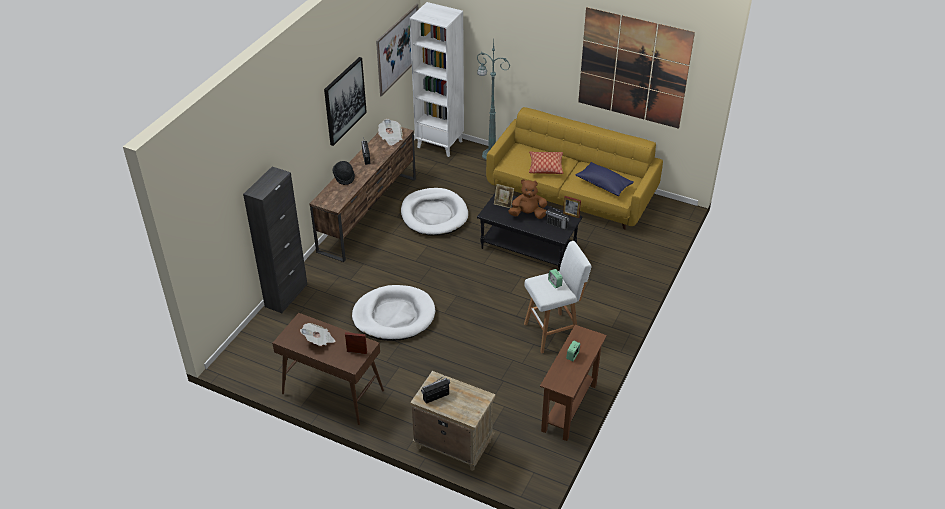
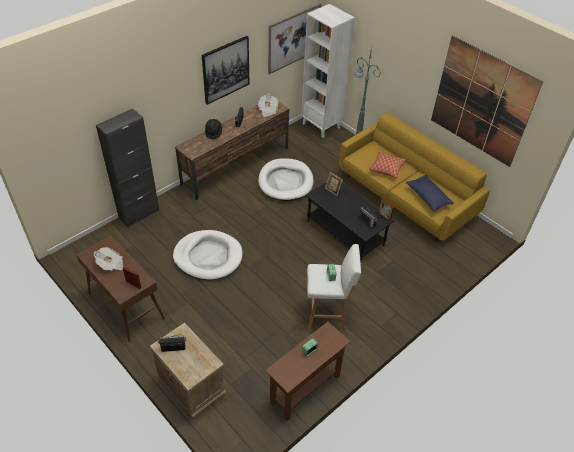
camera: 20 degrees right, 5 degrees up
(528, 214) = (348, 205): brown plush toy -> none

